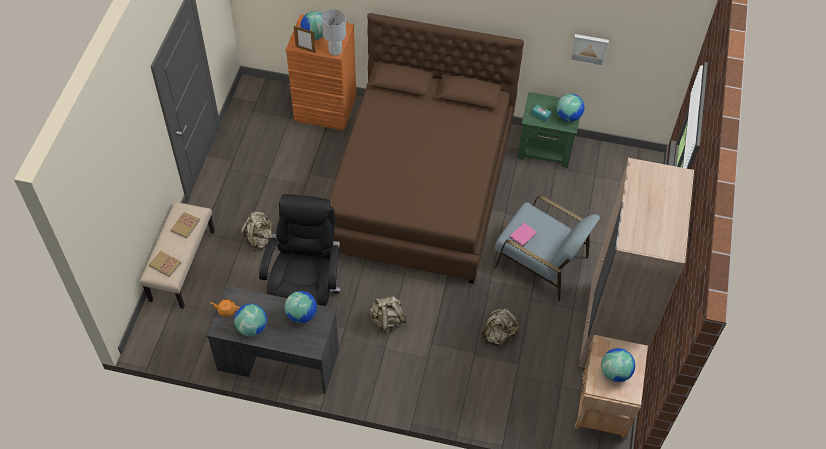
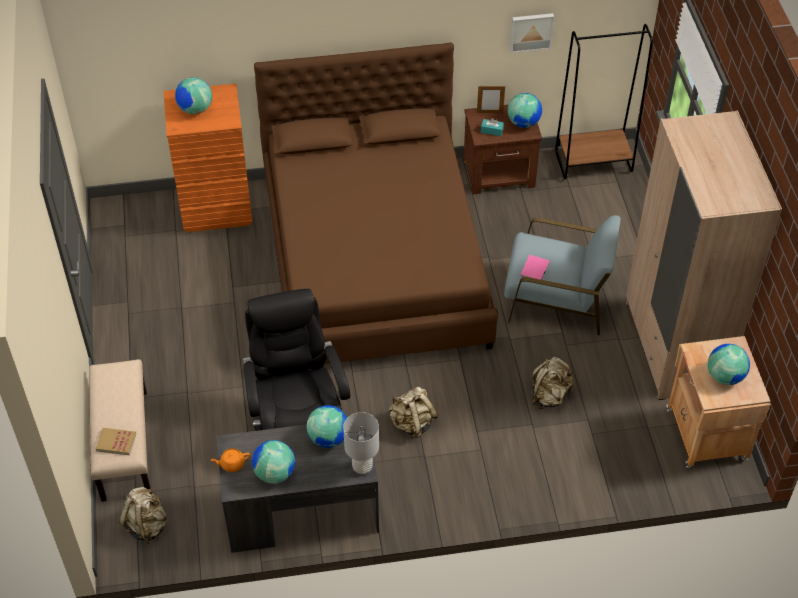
camera: 20 degrees left, 5 degrees down
(185, 226) = (119, 388): book -> none
(259, 240) = (209, 383): beige backpack -> beige backpack (147, 525)
(305, 49) = (192, 128): picture frame -> picture frame (490, 112)
(335, 52) = (230, 121): grey table lamp -> grey table lamp (362, 467)
(546, 148) = (500, 173): green nightstand -> brown nightstand
(623, 162) = (593, 162): none -> clothes rack

